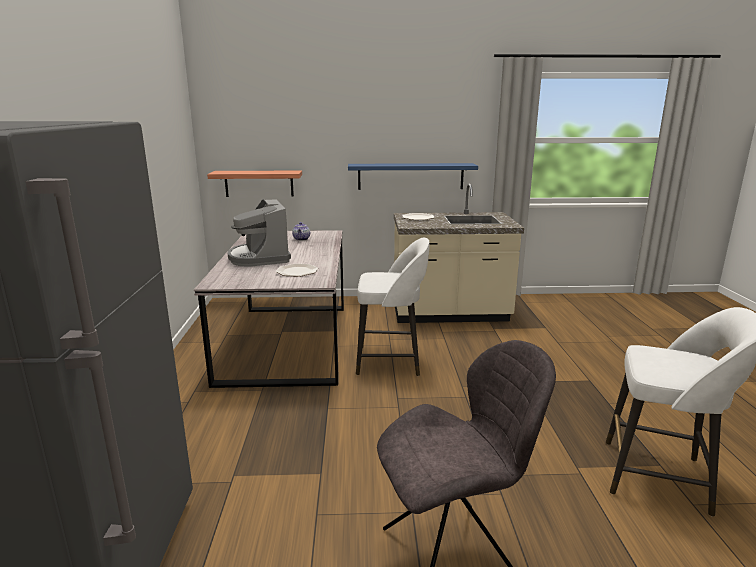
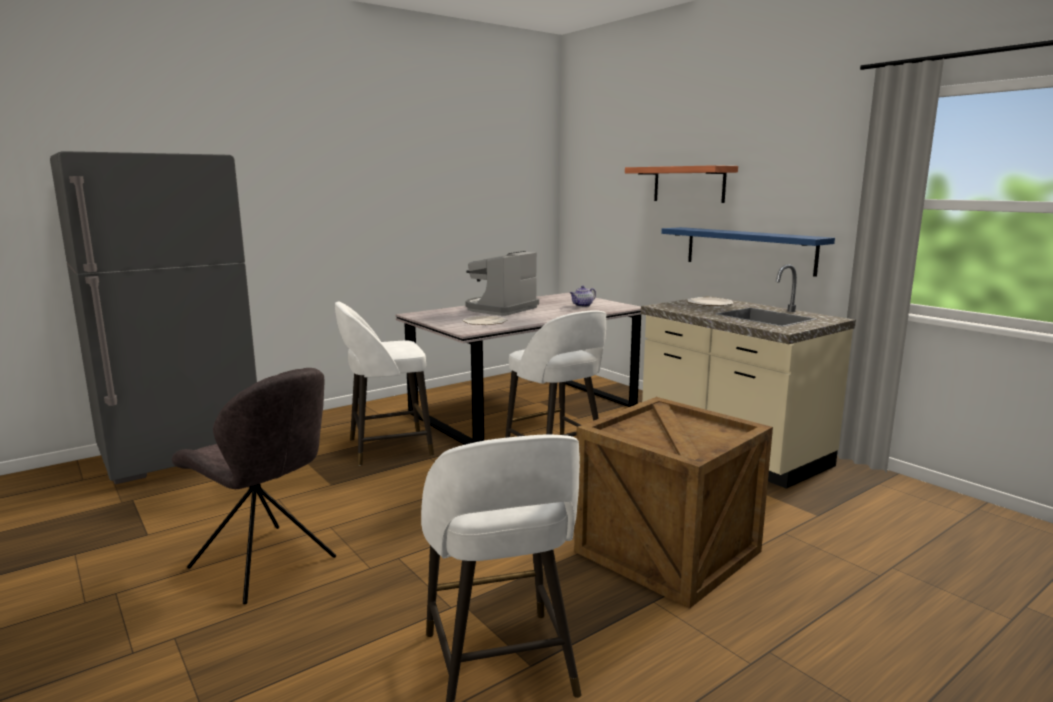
camera: 55 degrees right, 5 degrees down
(259, 183) = (601, 244): shelf -> shelf (689, 184)
(275, 421) = (387, 447): none -> white stool
(558, 378) = (668, 553): none -> crate

